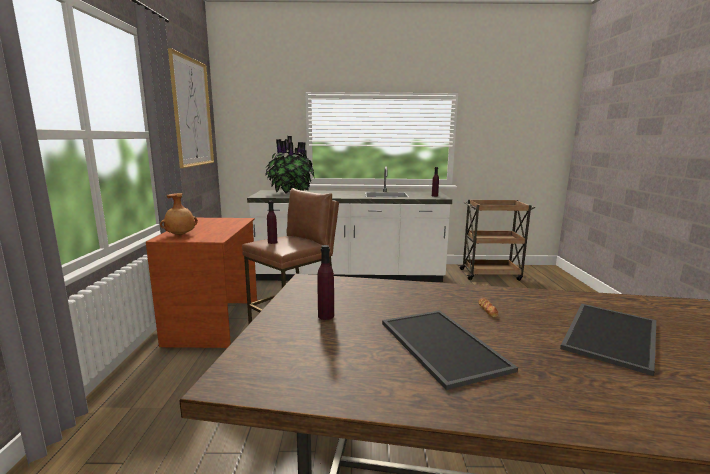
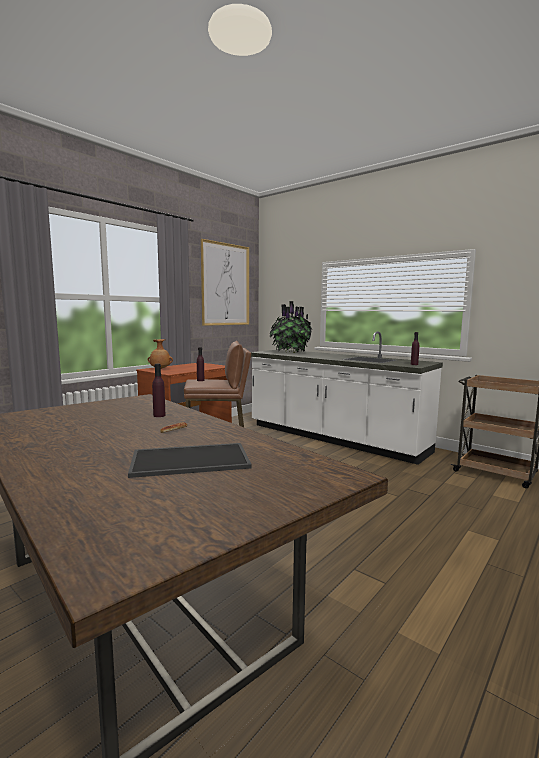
camera: 40 degrees right, 5 degrees down
(326, 316) = (93, 411): purple bottle -> purple bottle (159, 415)
(439, 345) = (91, 432): tray -> none

